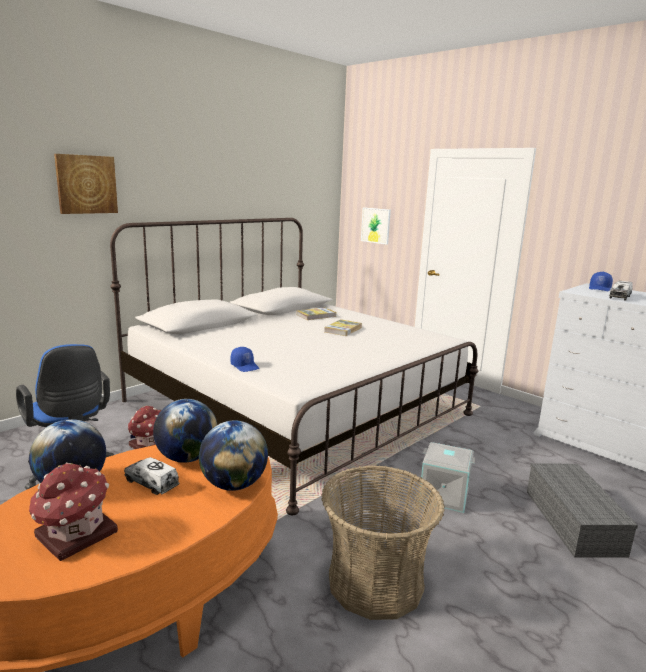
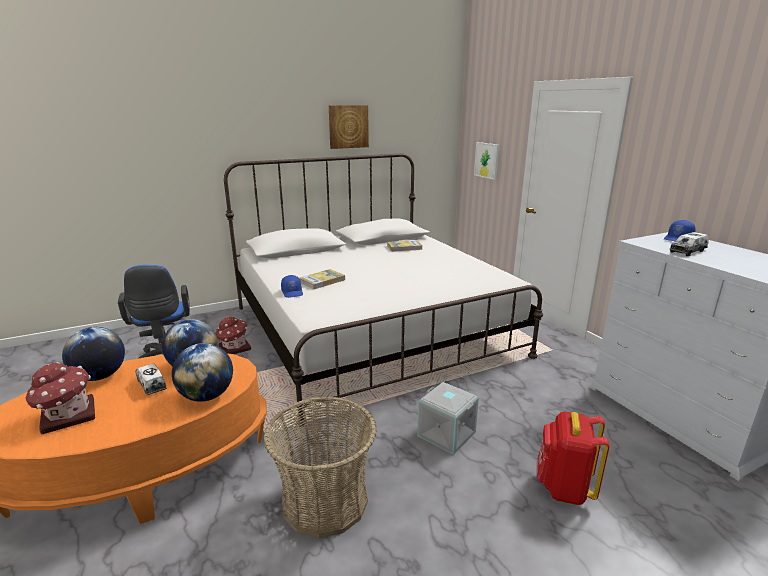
camera: 20 degrees right, 5 degrees up
(86, 184) = (203, 130): picture -> picture (348, 126)
(343, 329) = (414, 263): book -> book (322, 281)
(575, 522) = (564, 488): grey storage box -> red backpack

